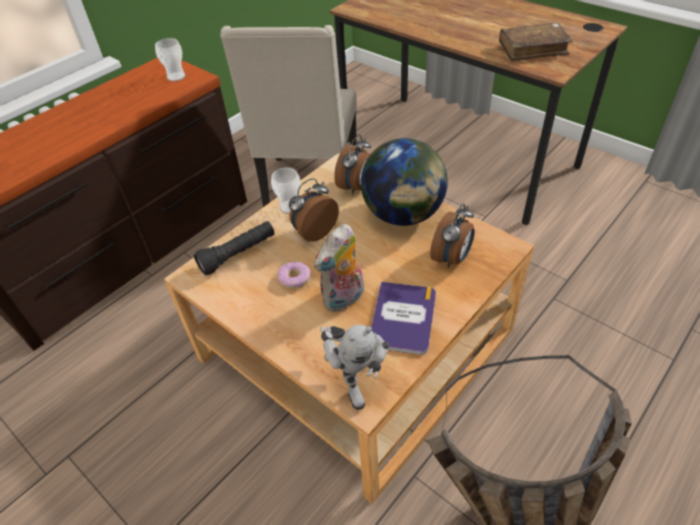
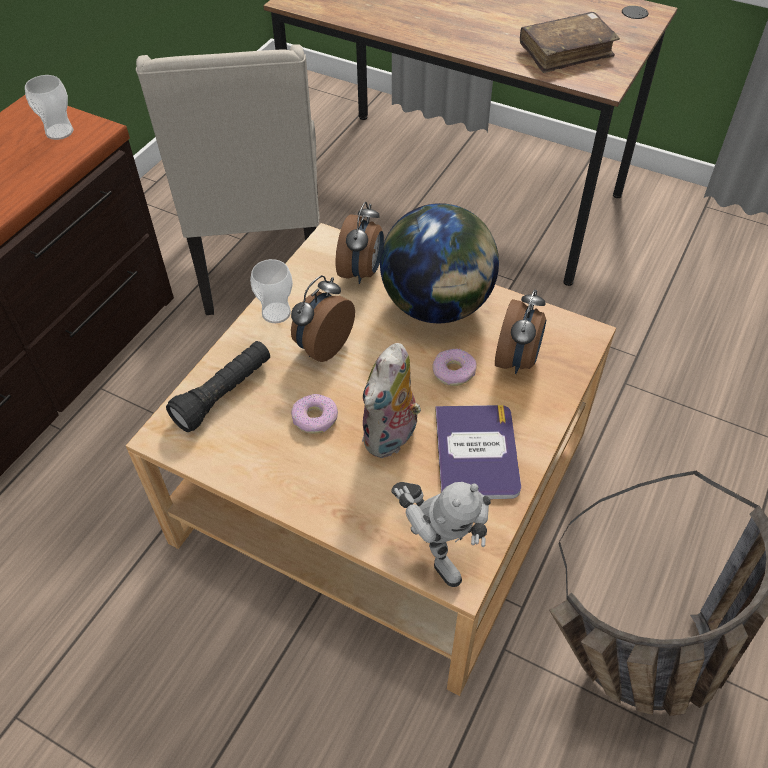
camera: 15 degrees left, 5 degrees up
(402, 260) = (453, 372): none -> donut

